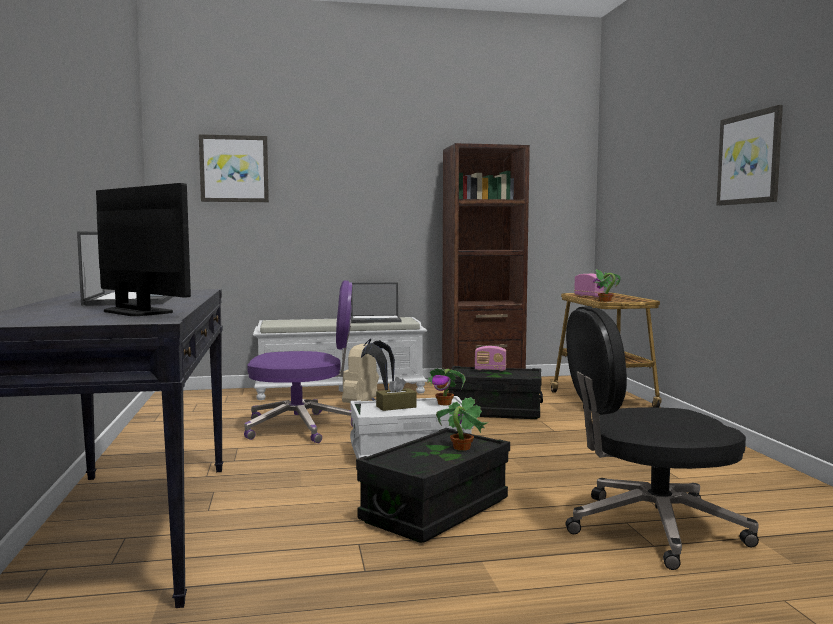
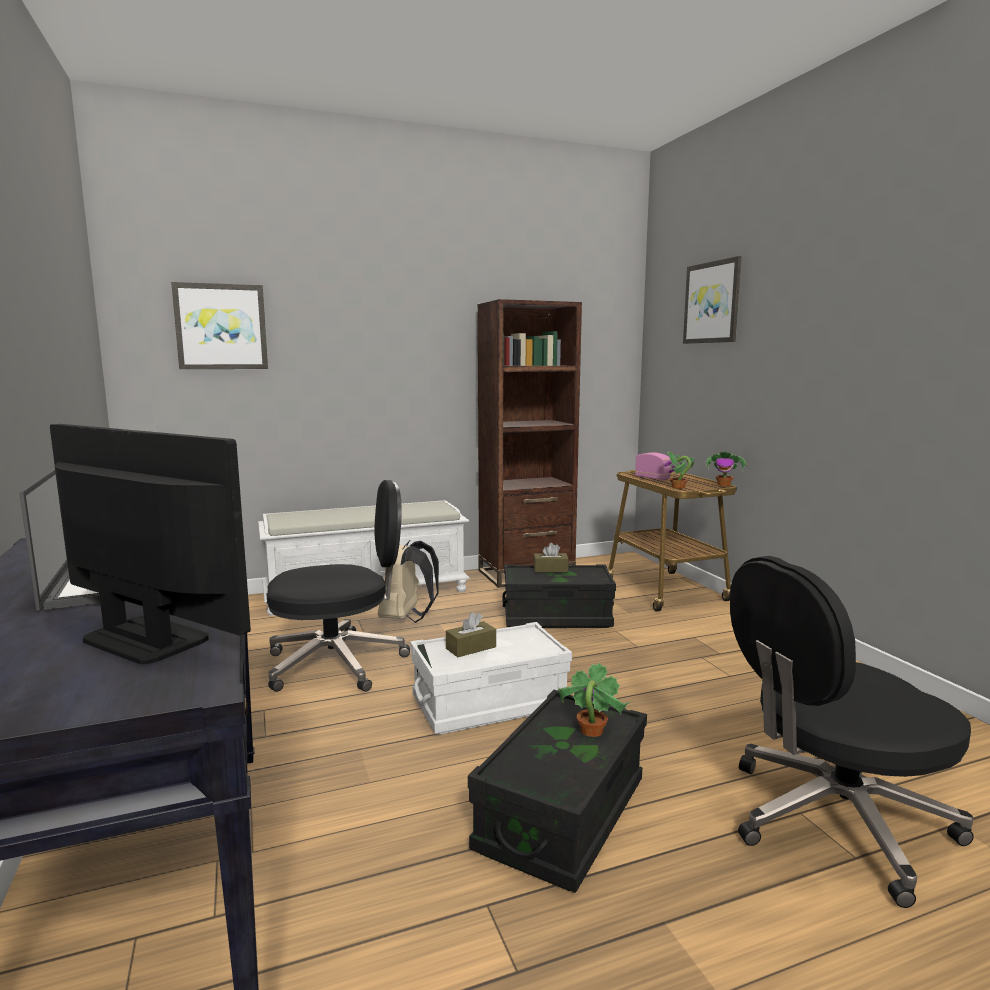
camera: 10 degrees left, 5 degrees up
(302, 427) = (339, 663): purple office chair -> black office chair
(376, 320) = (406, 508): laptop -> none
(445, 403) = (527, 637): potted plant -> potted plant (724, 485)
(490, 369) = (550, 569): radio -> brown tissue box
(750, 158) = (869, 334): picture -> picture (712, 302)

